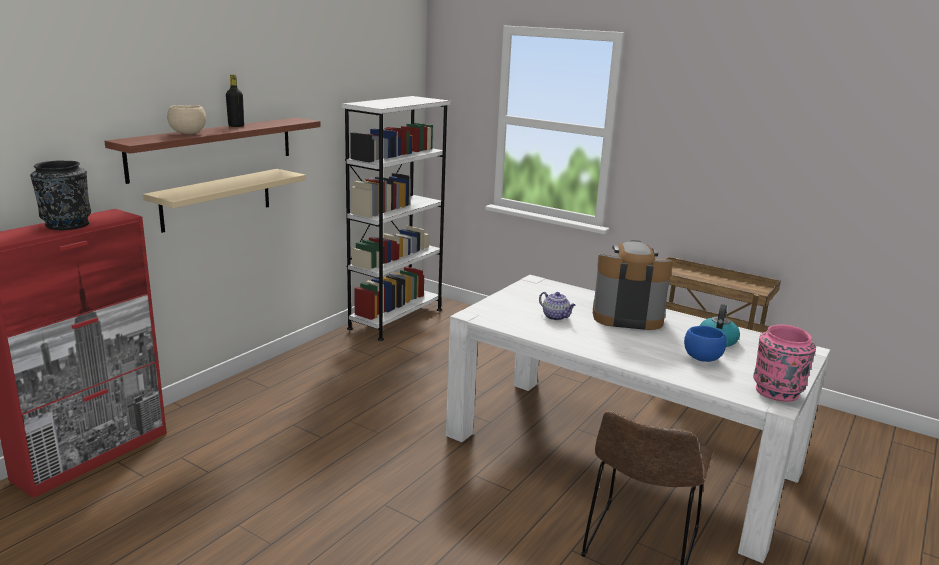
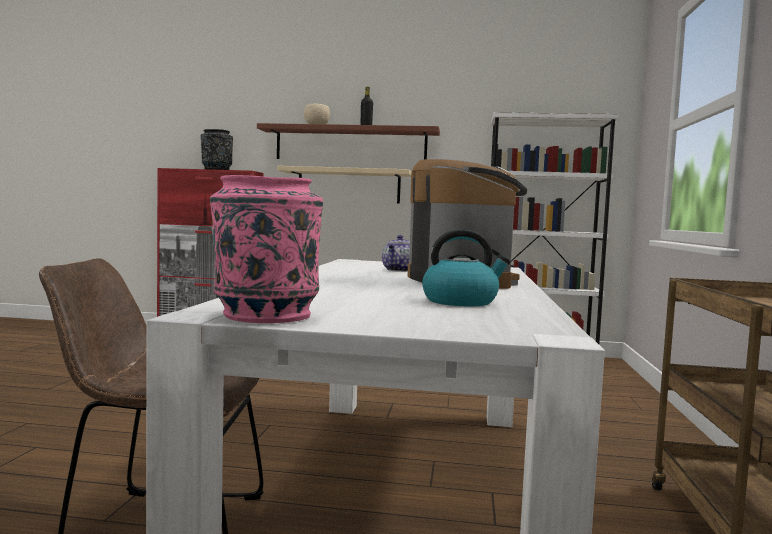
camera: 65 degrees right, 15 degrees down
(702, 359) = (359, 296): blue bowl -> none

